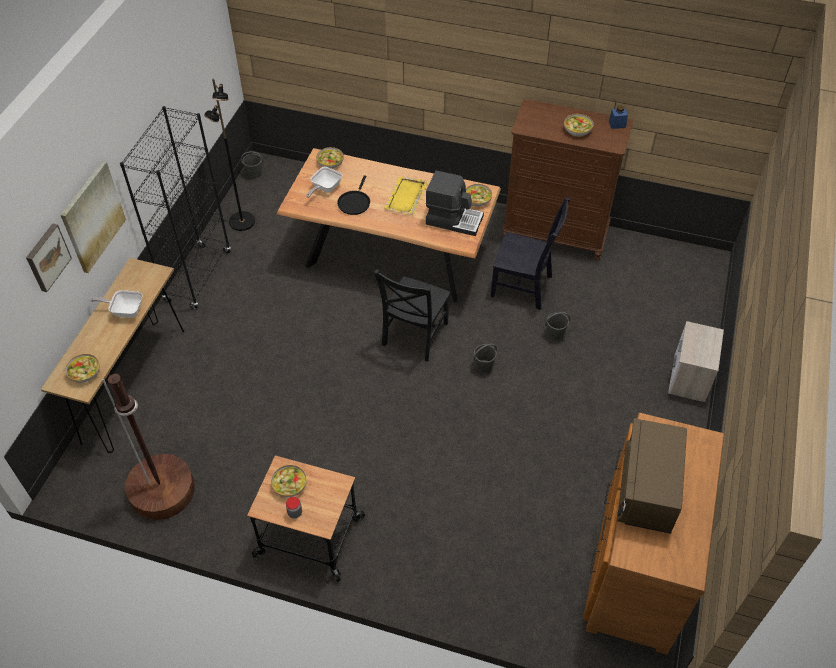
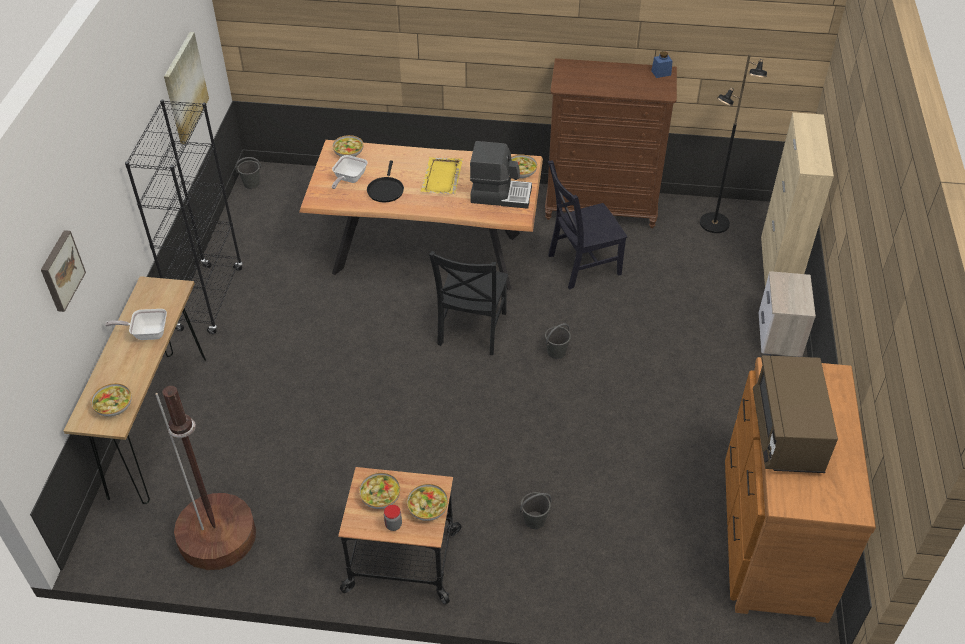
camera: 10 degrees left, 5 degrees down
(92, 216) = (101, 225): picture -> picture (185, 88)
(241, 222) = (248, 235): black floor lamp -> black floor lamp (714, 224)
(524, 287) = (581, 265): black chair -> black chair turned 150 degrees clockwise
(555, 334) = (625, 309): grey bucket -> grey bucket (534, 520)
(577, 130) = (621, 83): bowl -> bowl (428, 508)
(703, 314) = (777, 269): none -> beige cabinet

